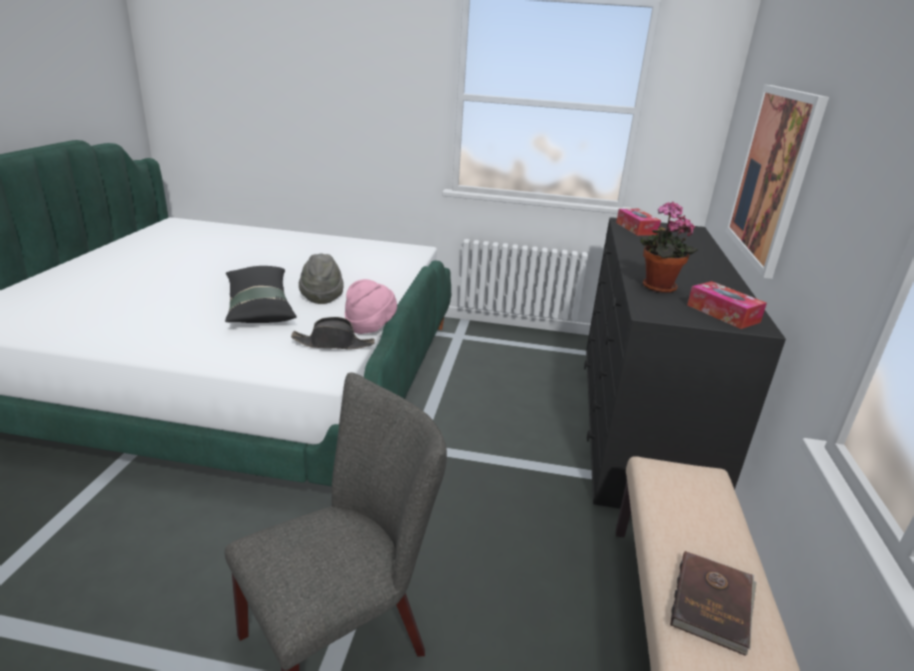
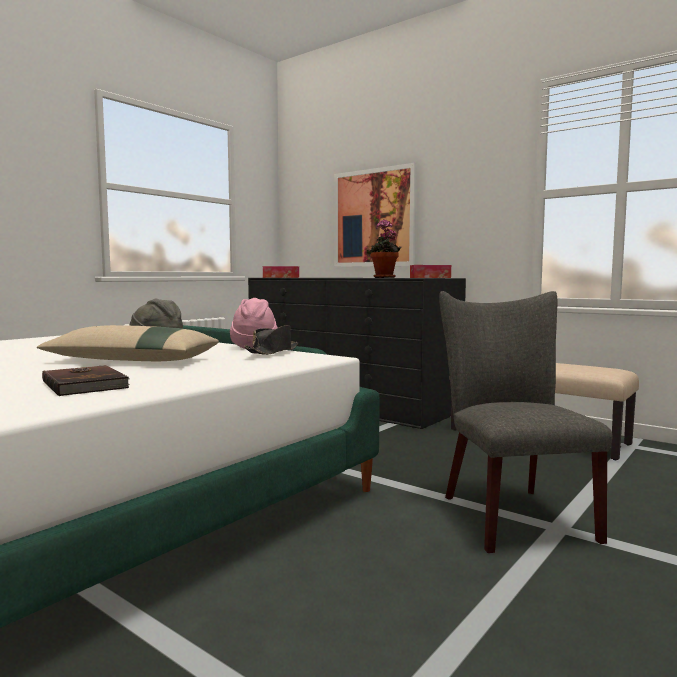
camera: 60 degrees left, 20 degrees down
(259, 306) = (132, 361): black pillow -> beige pillow
(713, 603) = (583, 368): brown book -> brown book (86, 384)

